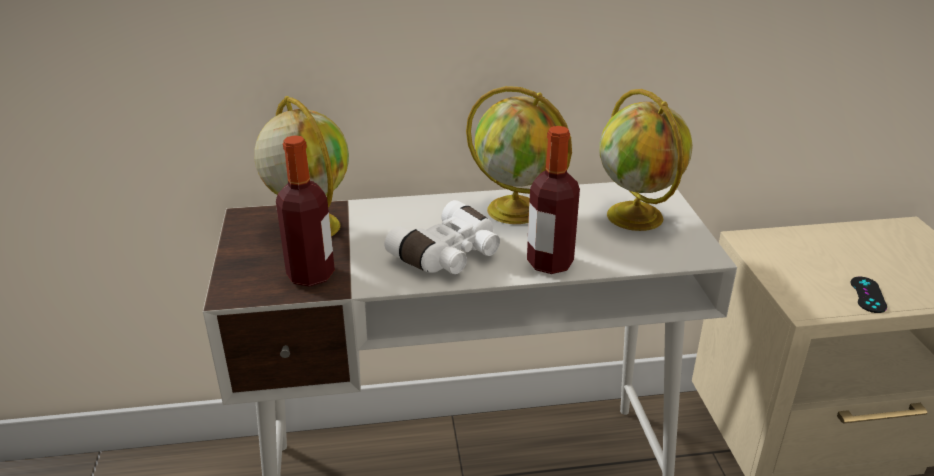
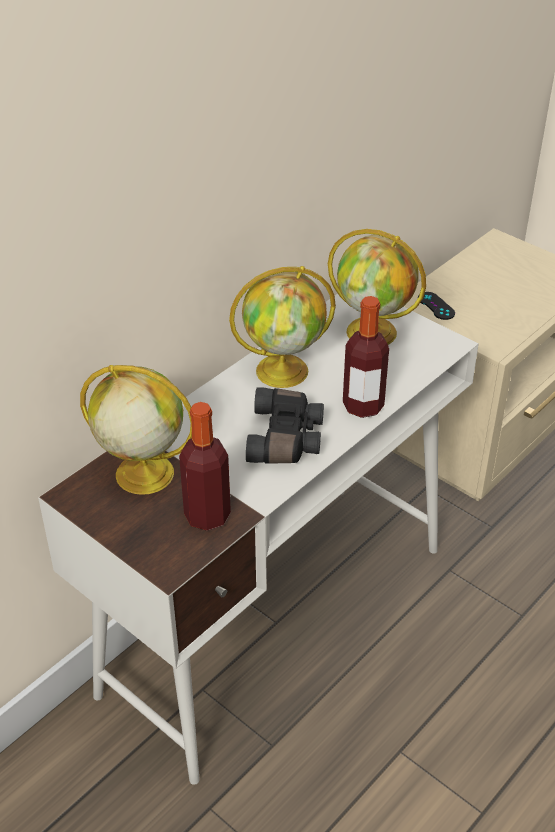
camera: 40 degrees left, 10 degrees up
(449, 255) = (287, 438): white binoculars -> black binoculars
(868, 295) = (523, 315): black game controller -> black game controller (436, 306)

